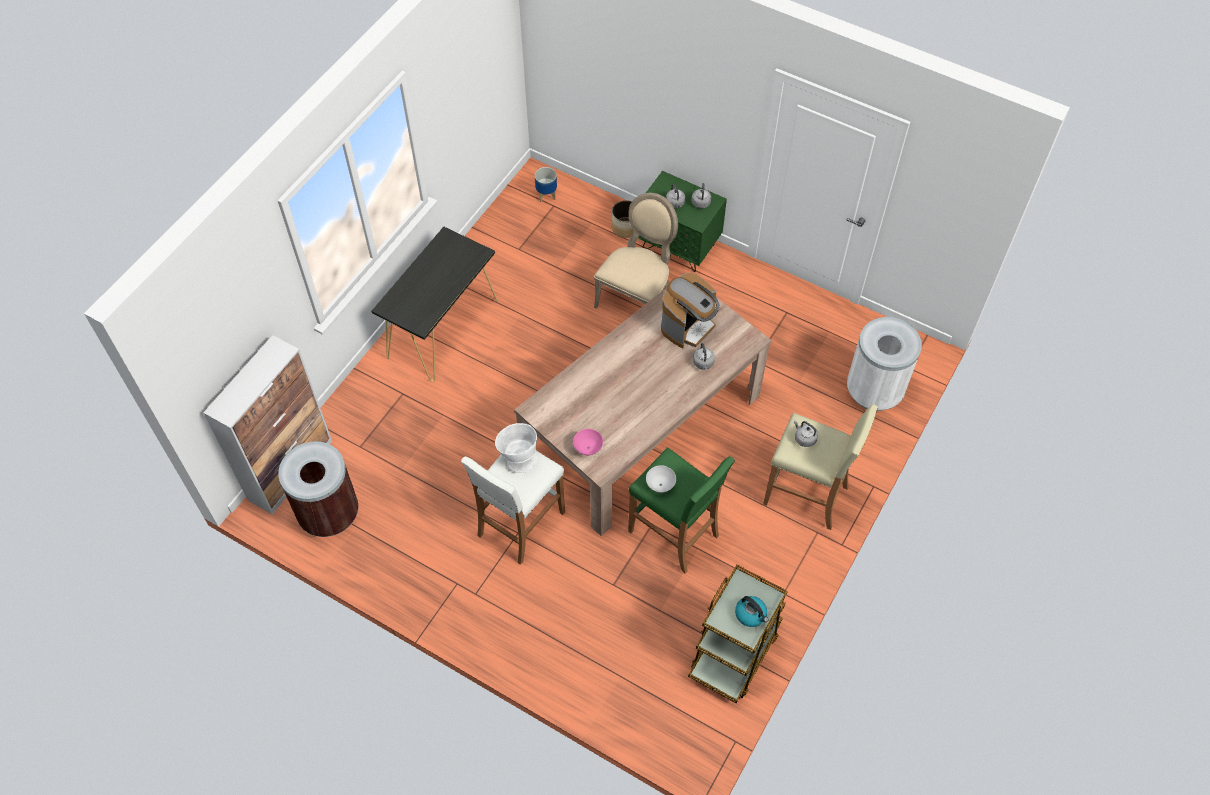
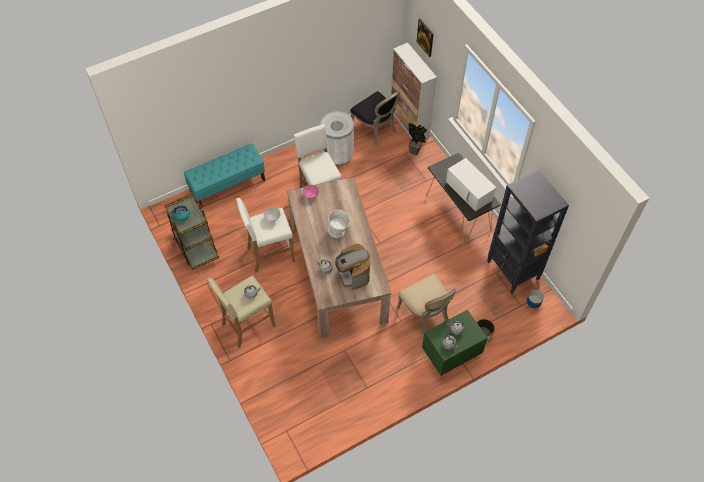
camera: 120 degrees right, 0 degrees up
(220, 341) = (425, 37): none -> picture
(329, 514) = (375, 129): brown trash can -> black chair
(351, 433) = (415, 152): none -> potted plant
(440, 269) = (470, 191): none -> white microwave
(504, 232) = (513, 271): none -> black bookcase
(518, 458) = (328, 170): white bowl -> white bowl (339, 231)
(585, 681) = (228, 186): none -> turquoise bench
(674, 534) = (270, 254): green stool -> white stool
(874, 391) = (284, 400): white trash can -> white trash can (337, 155)

